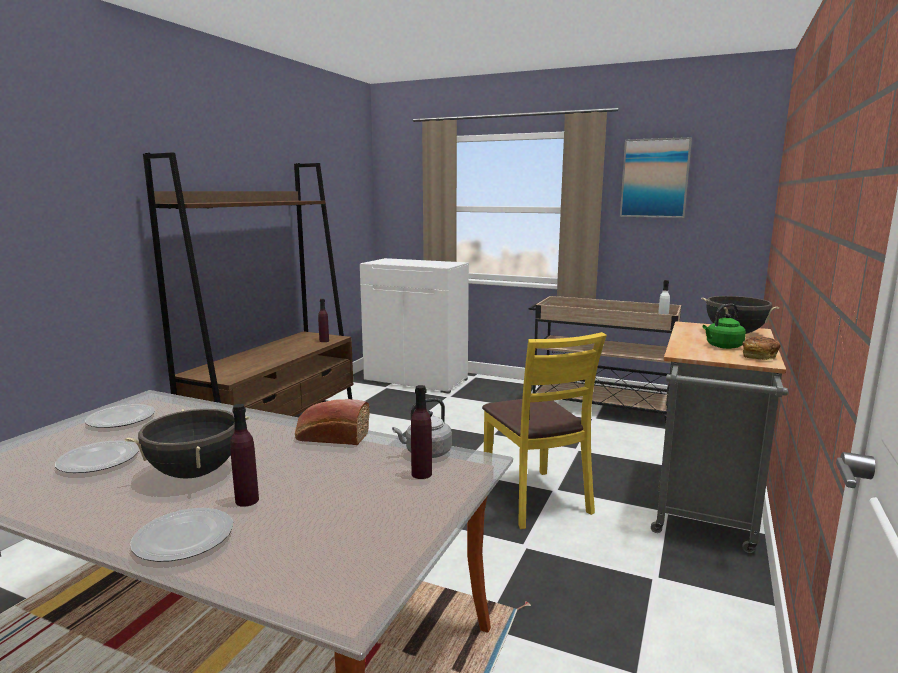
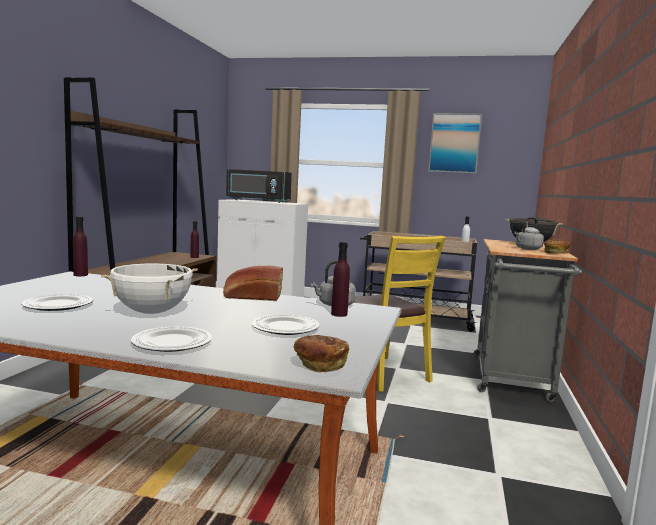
camera: 10 degrees left, 5 degrees down
(122, 419) = (59, 285): plate -> plate (286, 327)
(195, 473) = (152, 312): black cooking pot -> white cooking pot
(247, 500) = (209, 325): purple bottle -> purple bottle (80, 275)
(337, 589) = (319, 364): none -> bread
(406, 262) = (257, 201): none -> black microwave
(722, 346) = (527, 249): green kettle -> grey kettle

